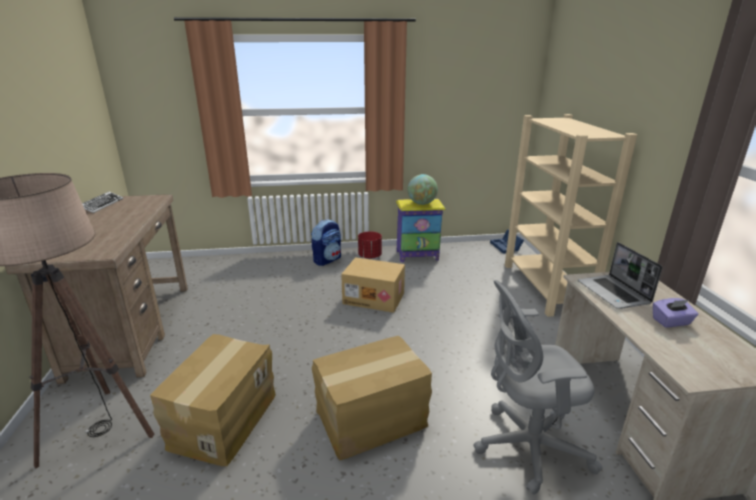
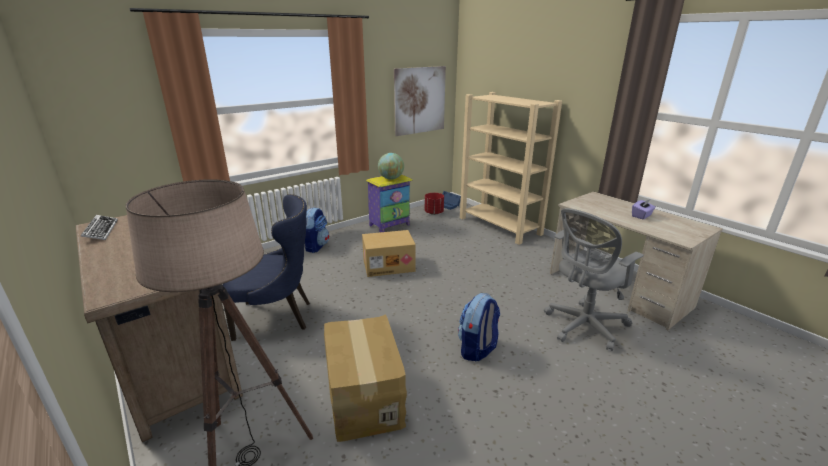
camera: 30 degrees left, 0 degrees up
(232, 318) = (277, 317): none -> blue chair
(369, 256) = (350, 235): red planter -> red planter (433, 213)
(371, 419) = (477, 349): cardboard box -> backpack
(483, 117) = (419, 100): none -> picture
(614, 293) = (597, 208): laptop -> none

